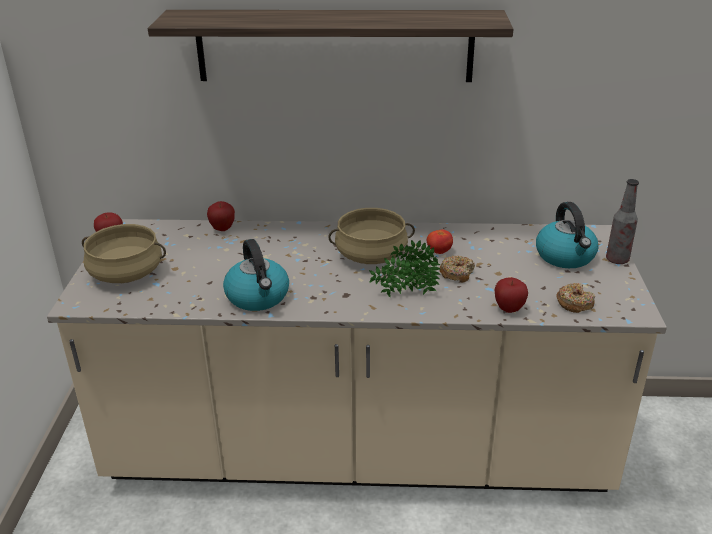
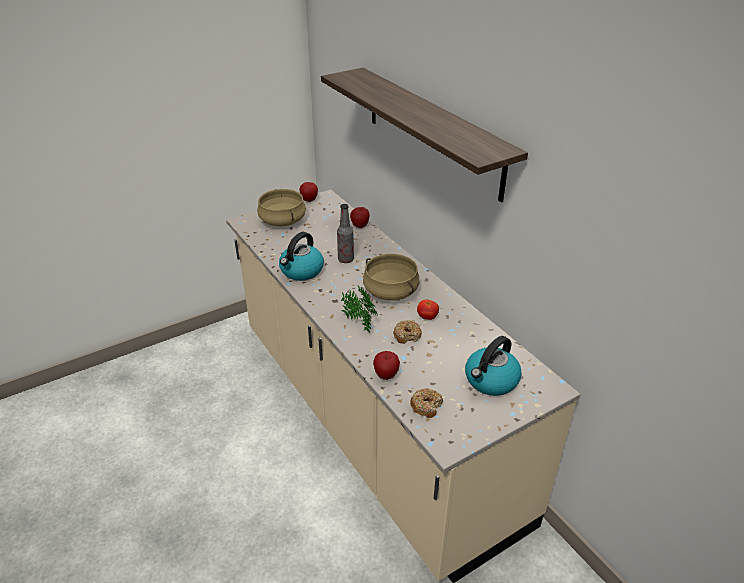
camera: 55 degrees right, 5 degrees up
(617, 260) = (519, 411): bottle -> bottle (346, 260)

